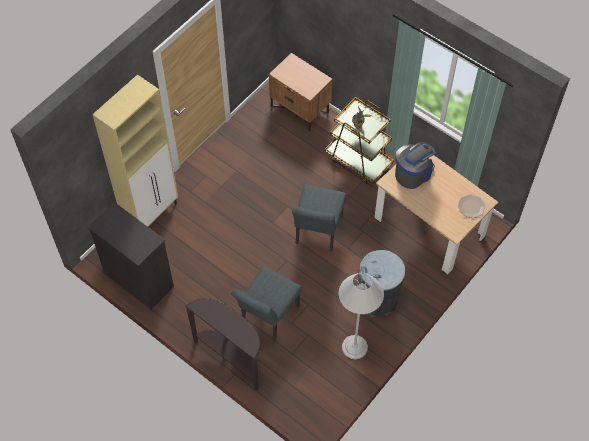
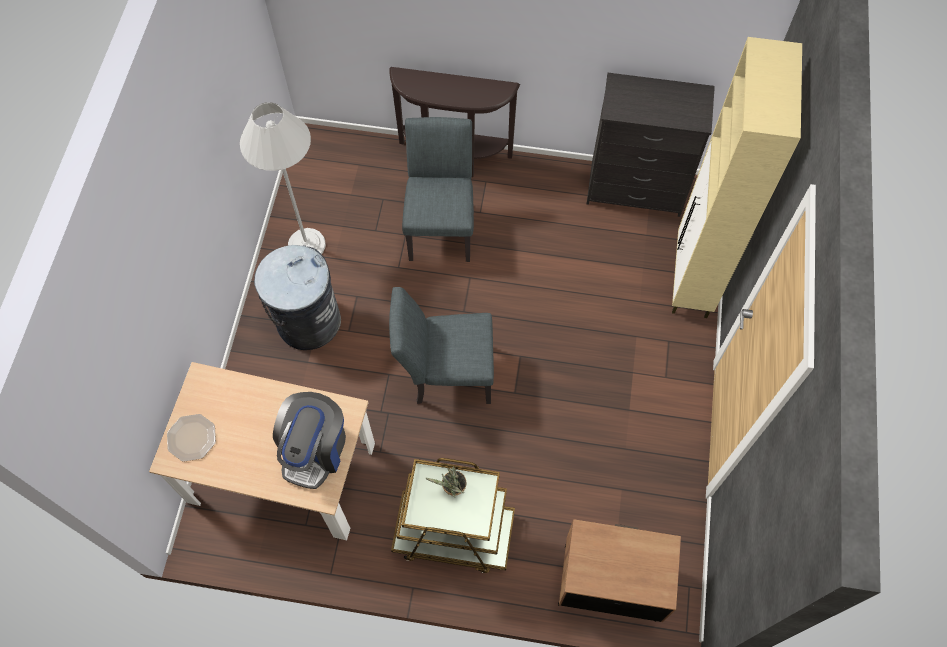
camera: 150 degrees right, 5 degrees up
(317, 233) = (445, 374): grey chair -> grey chair turned 75 degrees counterclockwise

